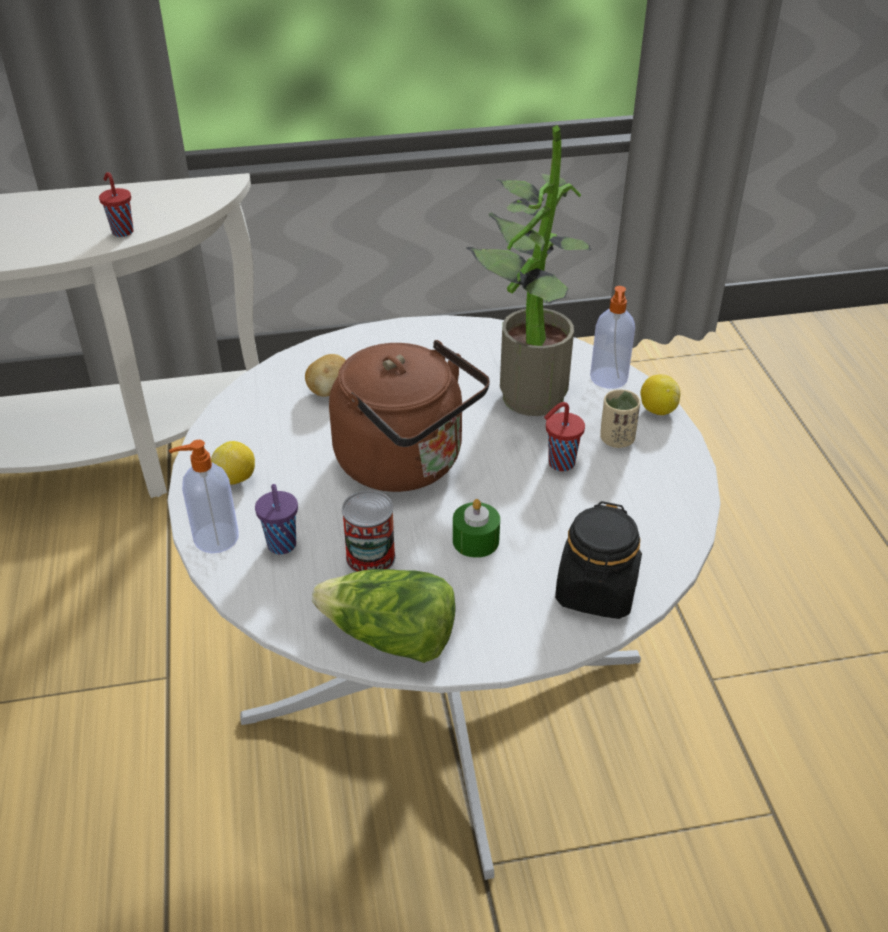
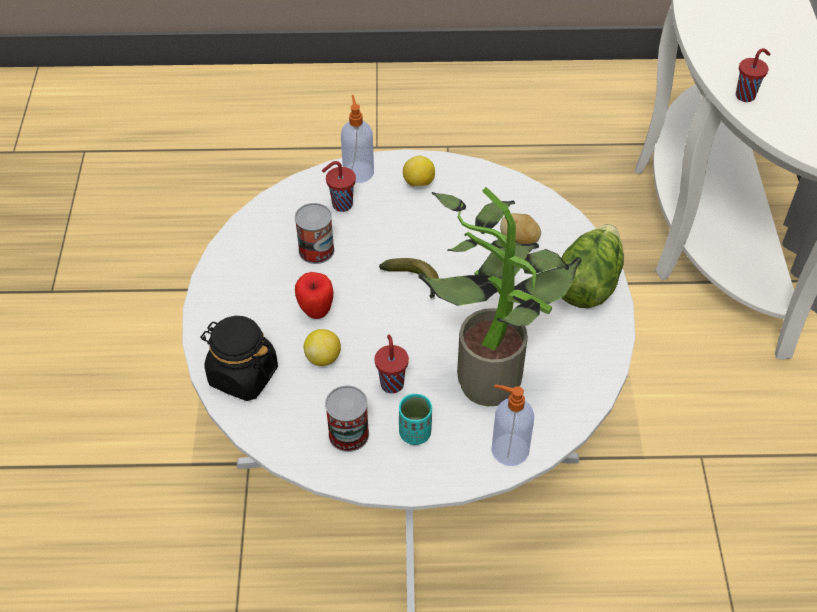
camera: 100 degrees right, 10 degrees up
(282, 546) = (341, 205): purple cup -> red cup
(390, 638) = (239, 253): lettuce -> lettuce (587, 282)
(406, 463) = (414, 281): brown kettle -> banana
(475, 540) = (316, 312): green candle -> apple
(616, 439) = (415, 433): beige cup -> turquoise cup
(640, 487) = (348, 434): none -> can
(657, 410) = (452, 478): lemon -> lemon (323, 357)

